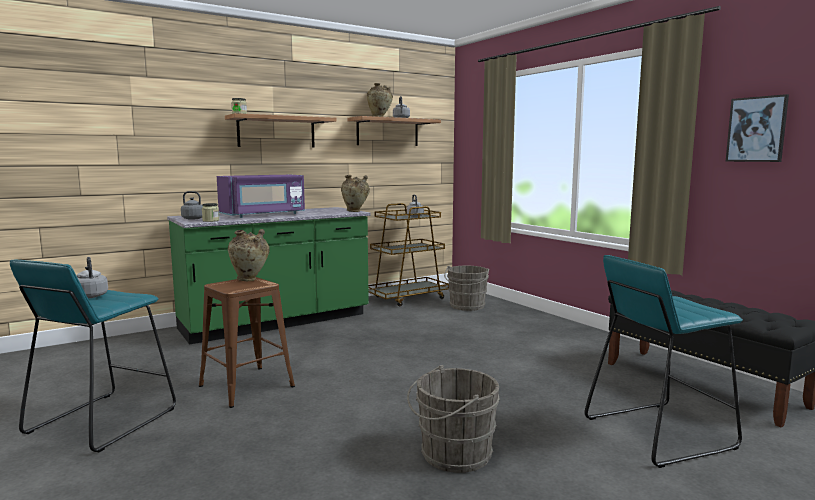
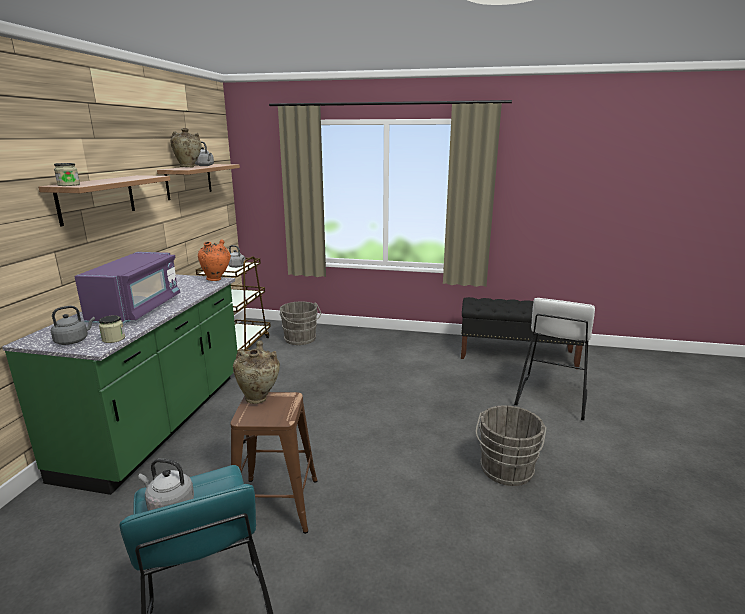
camera: 45 degrees left, 10 degrees up
(355, 211) = (216, 279): beige vase -> orange vase
(658, 432) = (551, 397): turquoise stool -> white stool
(757, 129) = (529, 187): picture -> none

